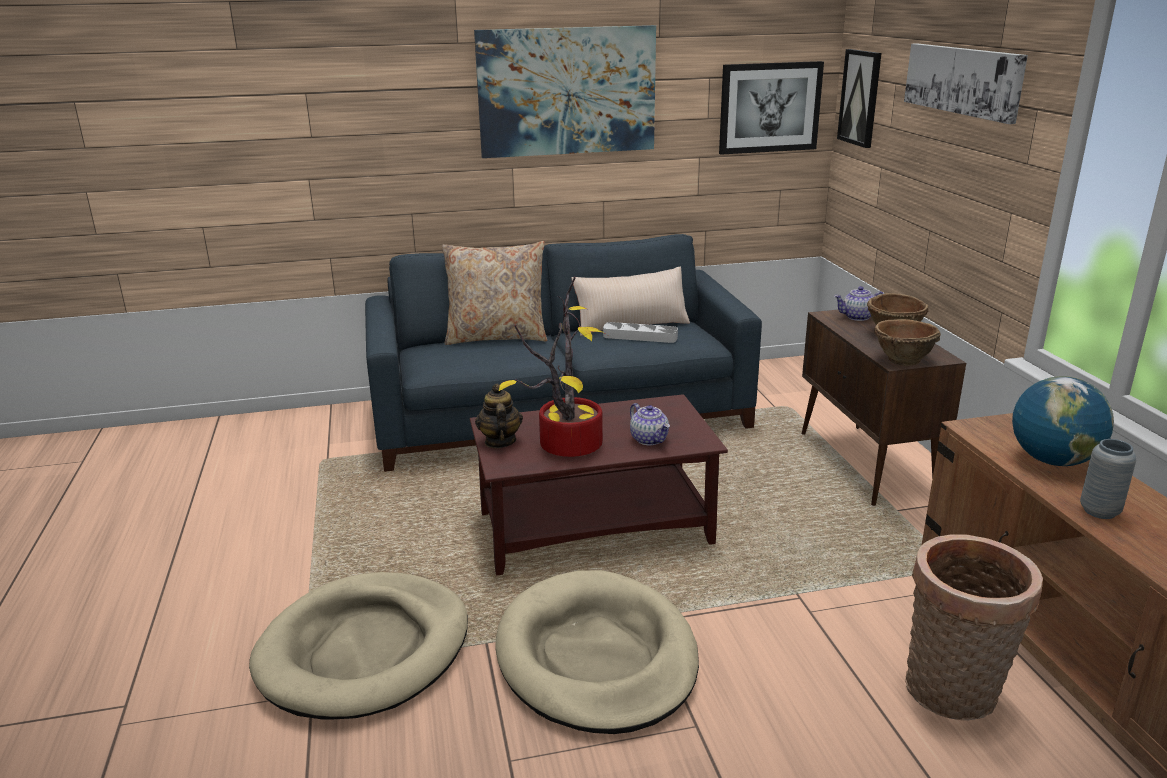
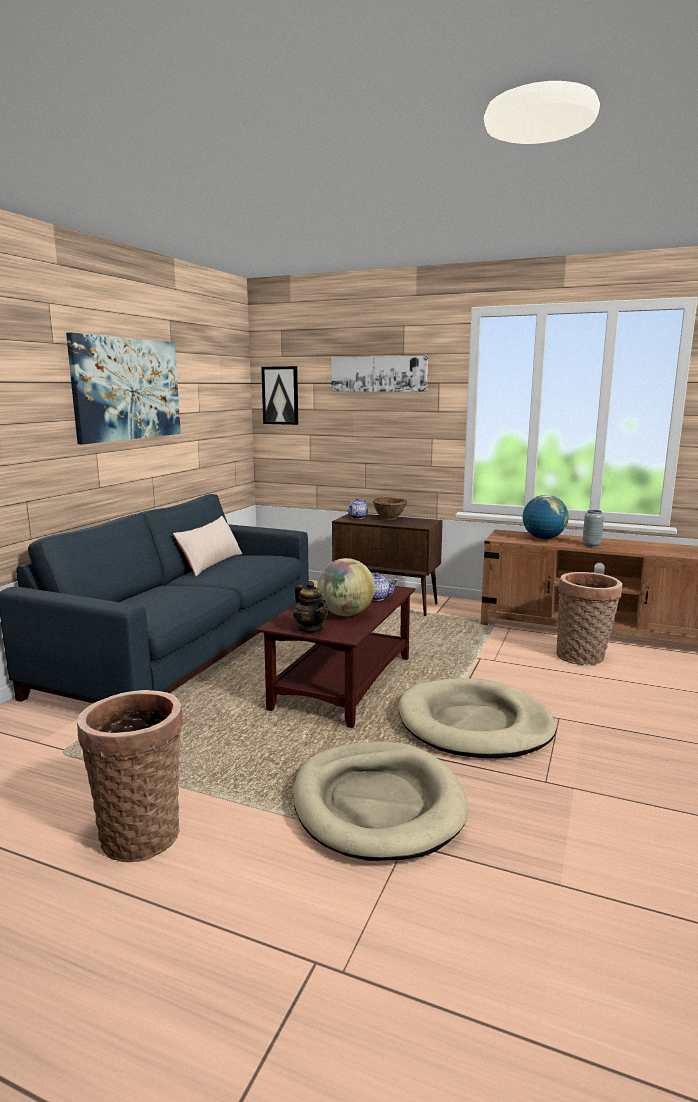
camera: 55 degrees left, 10 degrees down
(241, 548) = (141, 832): none -> basket
(497, 337) = (140, 593): beige pillow -> none
(499, 441) = (311, 629): teapot -> teapot turned 150 degrees counterclockwise
(568, 442) = (345, 614): potted plant -> globe
(640, 336) = (240, 564): grey tray -> none
(769, 107) = (227, 404): picture -> none
(902, 360) = (422, 525): brown bowl -> none

